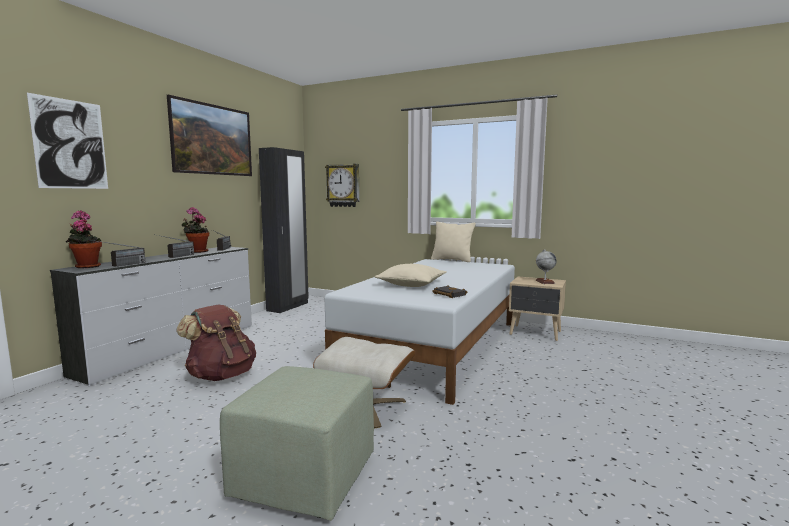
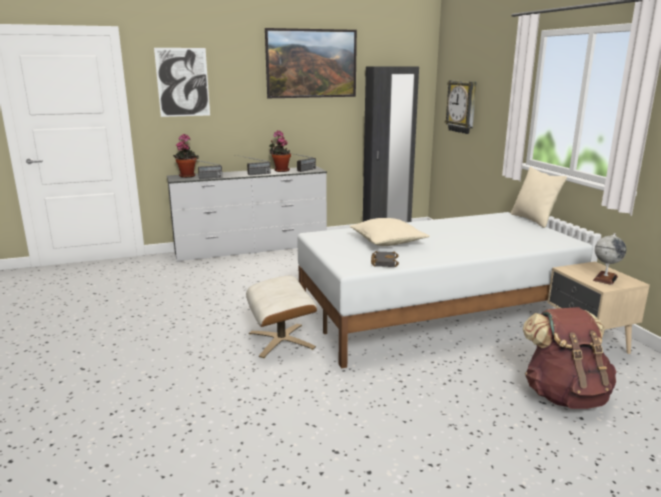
camera: 45 degrees right, 10 degrees up
(221, 375) = (244, 280): brown backpack -> brown backpack (564, 395)
(305, 476) = (176, 364): green ottoman -> none

